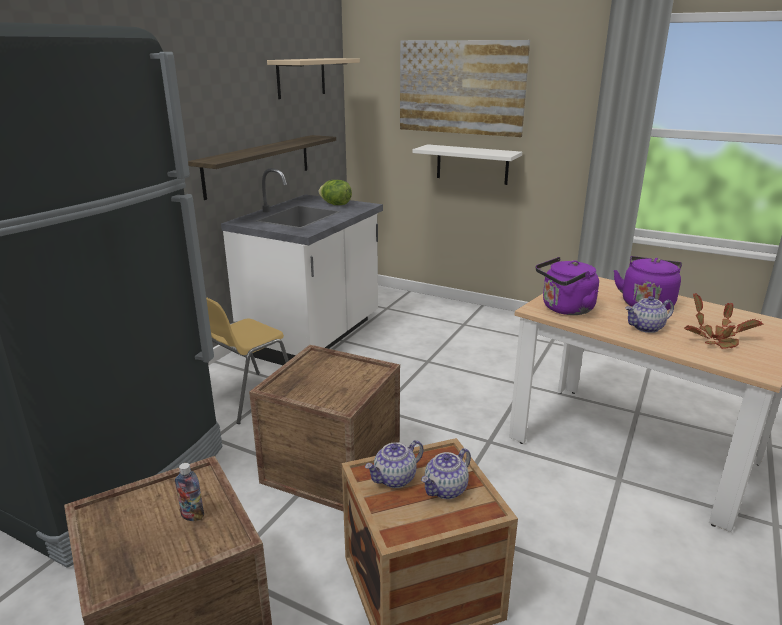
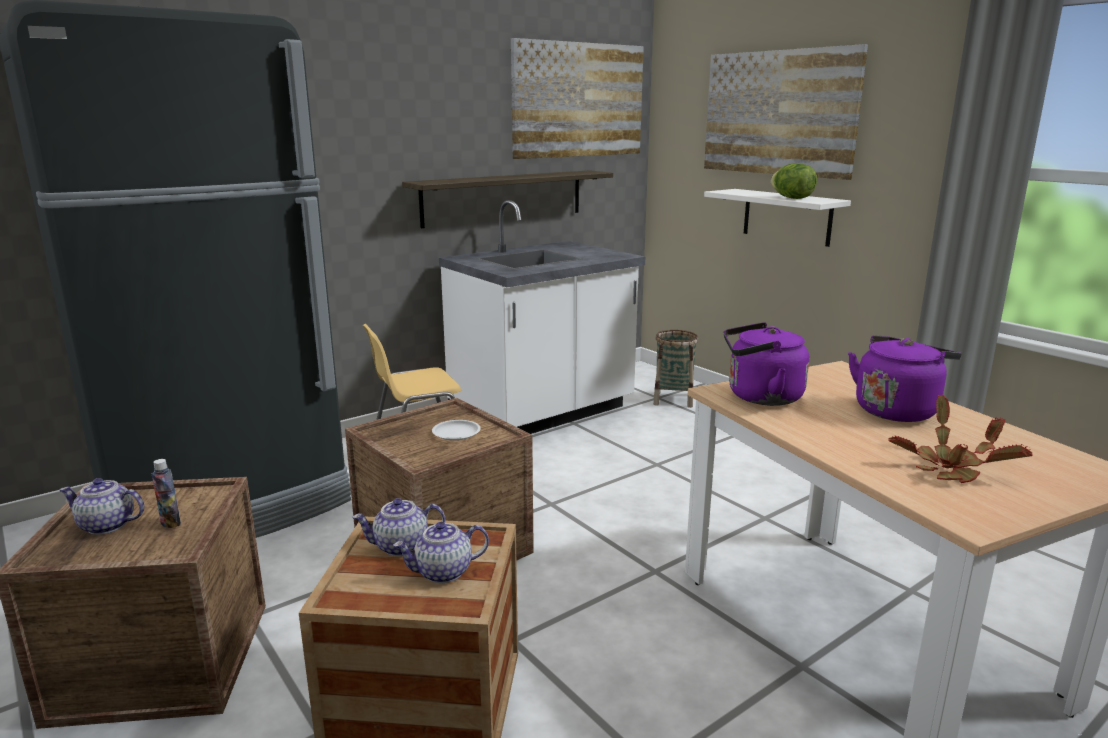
camera: 25 degrees right, 5 degrees down
(301, 77) = (579, 100): beige shelf -> picture
(336, 204) = (588, 252): lettuce -> lettuce (792, 198)
(340, 375) = (456, 433): none -> white plate
(399, 308) = (673, 399): none -> basket
(646, 328) = (853, 436): teapot -> teapot (106, 525)

